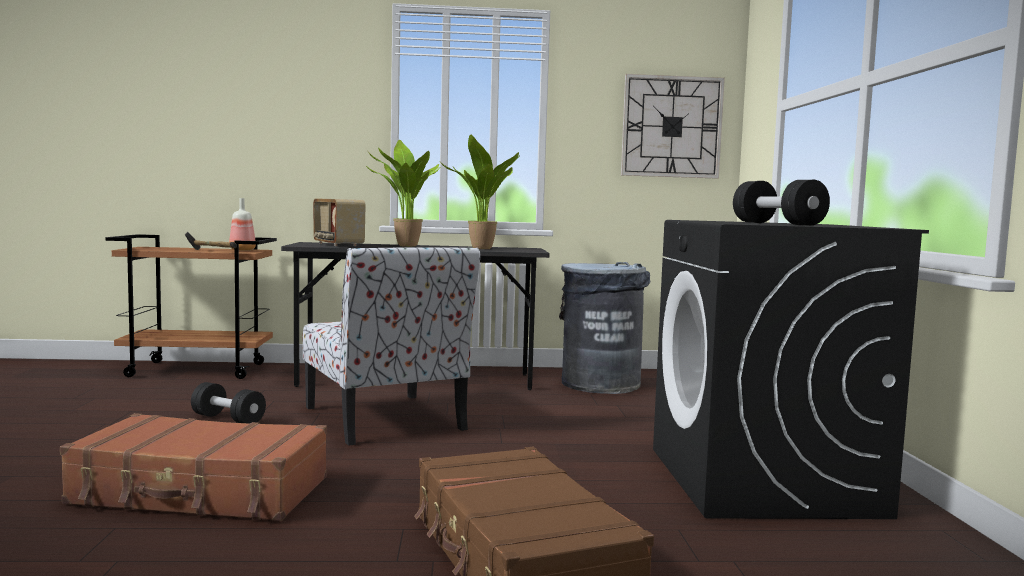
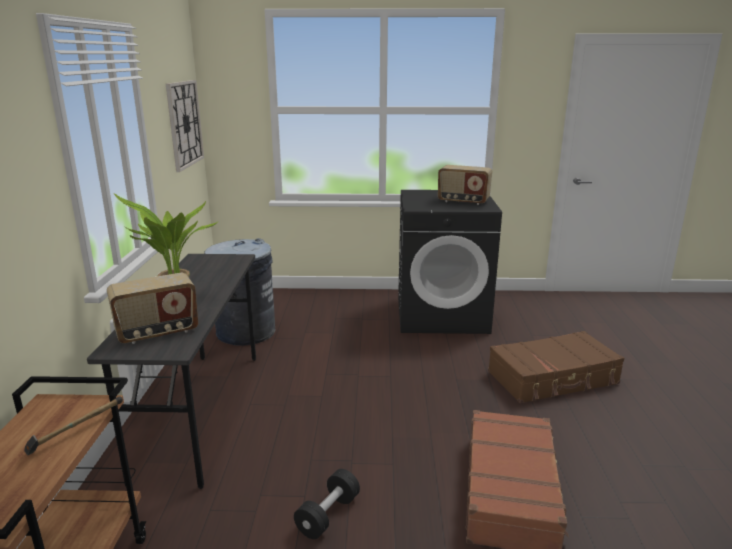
camera: 85 degrees left, 15 degrees up
(242, 250) = (50, 413): bottle -> none
(385, 420) = (335, 423): chair -> none
(485, 249) = (214, 272): potted plant -> none
(777, 224) = (463, 201): black dumbbell -> radio

